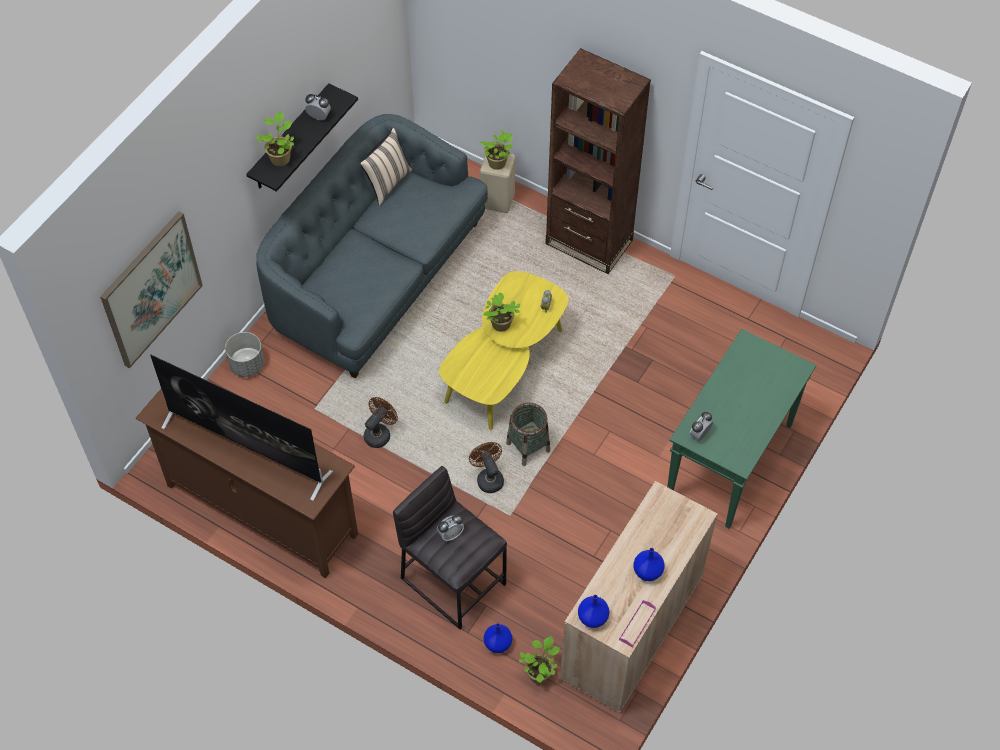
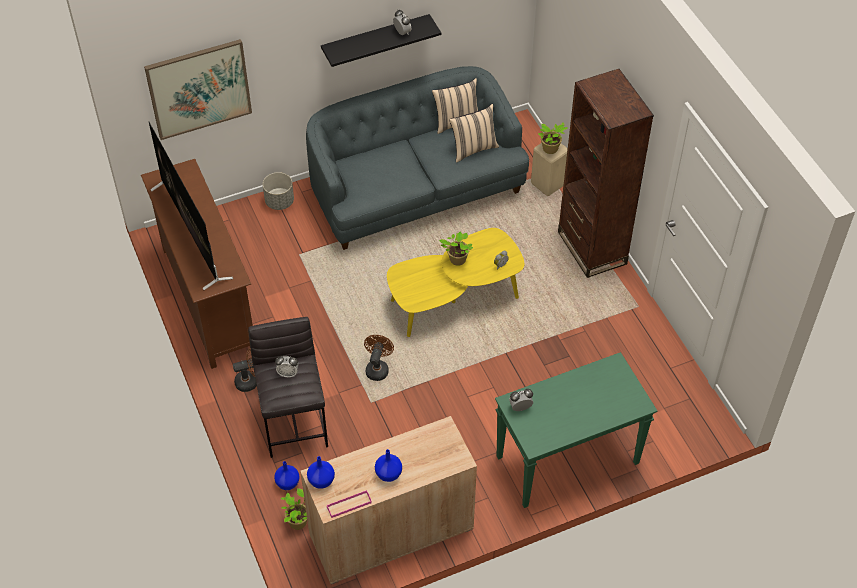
camera: 35 degrees right, 5 degrees down
(280, 157) = (352, 46): potted plant -> none
(380, 433) = (329, 295): brown fan -> brown fan (250, 381)
(428, 202) = (473, 148): none -> beige pillow
(528, 447) = (424, 364): basket -> none

